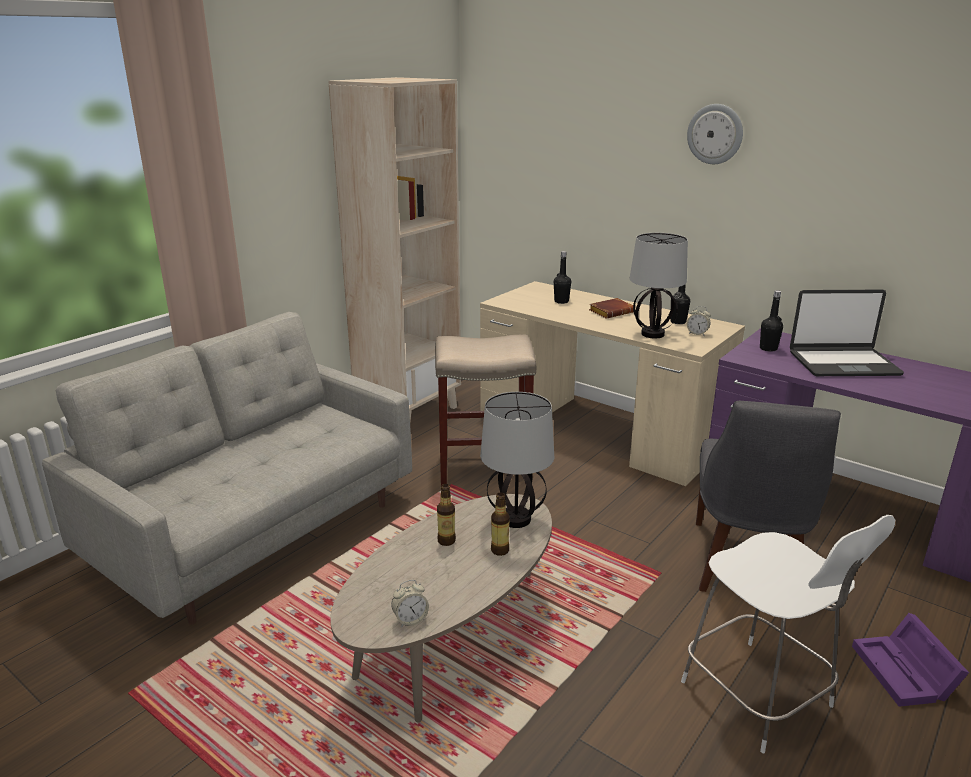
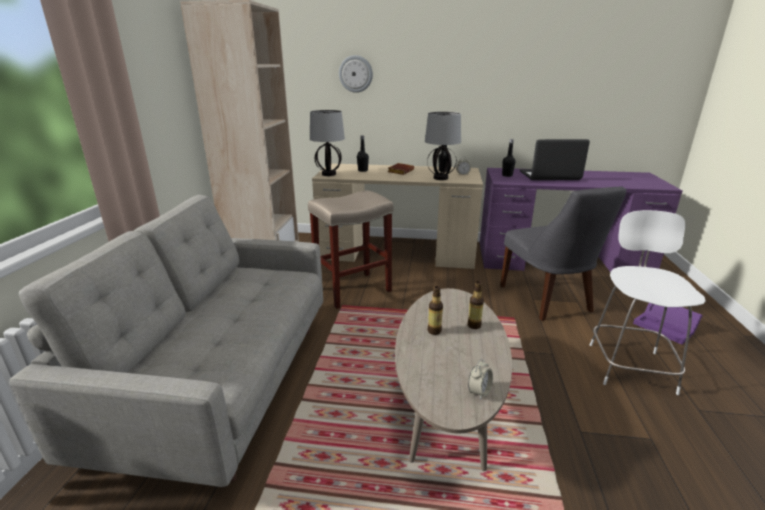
camera: 30 degrees left, 0 degrees up
(516, 520) = (459, 304): table lamp -> table lamp (329, 174)
(715, 134) = (450, 49): wall clock -> wall clock (356, 74)
(760, 697) = (629, 365): white chair -> white chair turned 105 degrees counterclockwise
(843, 363) = (549, 176): laptop -> laptop turned 150 degrees counterclockwise

